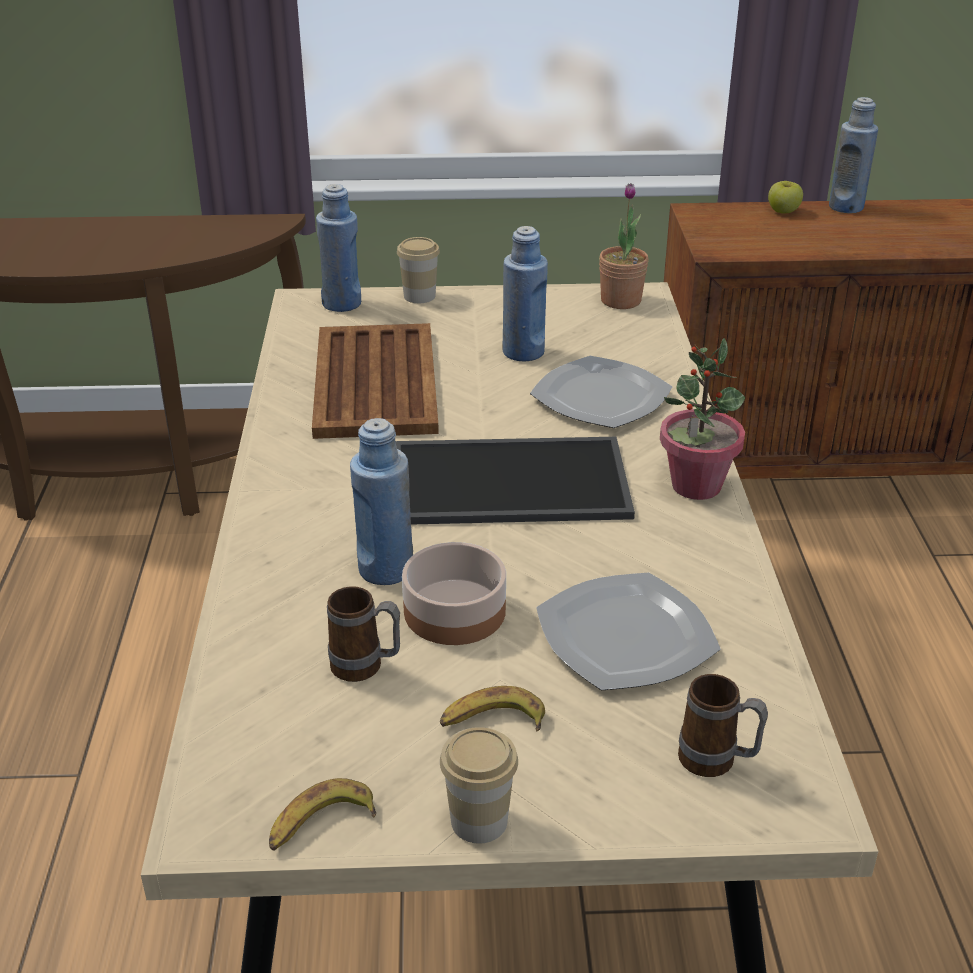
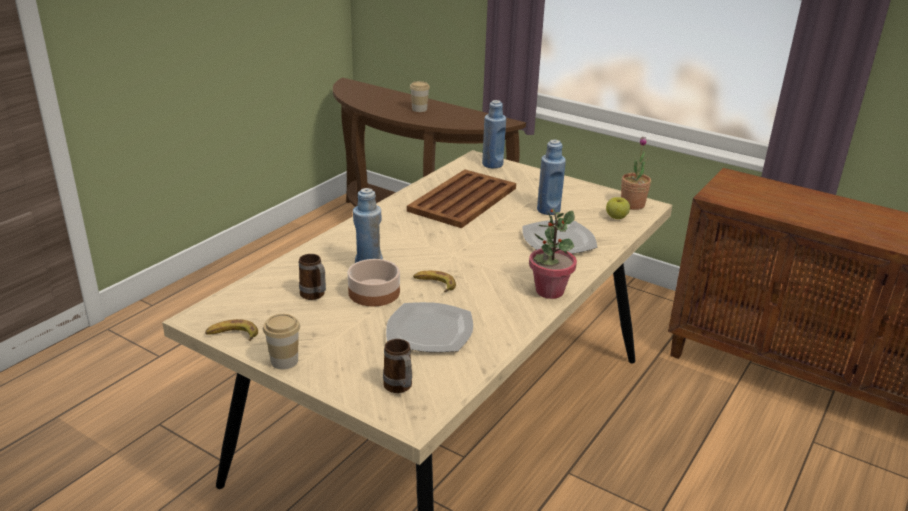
camera: 35 degrees right, 5 degrees down
(419, 296) = (533, 172): cup -> cup (419, 109)
(492, 721) = (334, 334): banana -> banana (434, 284)
(506, 484) = (462, 257): tray -> none
(783, 211) = (787, 190): apple -> apple (616, 217)
(846, 207) = (833, 199): blue bottle -> none

